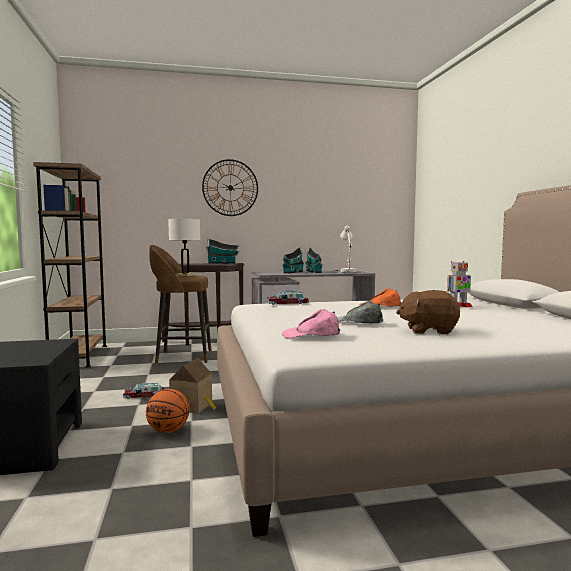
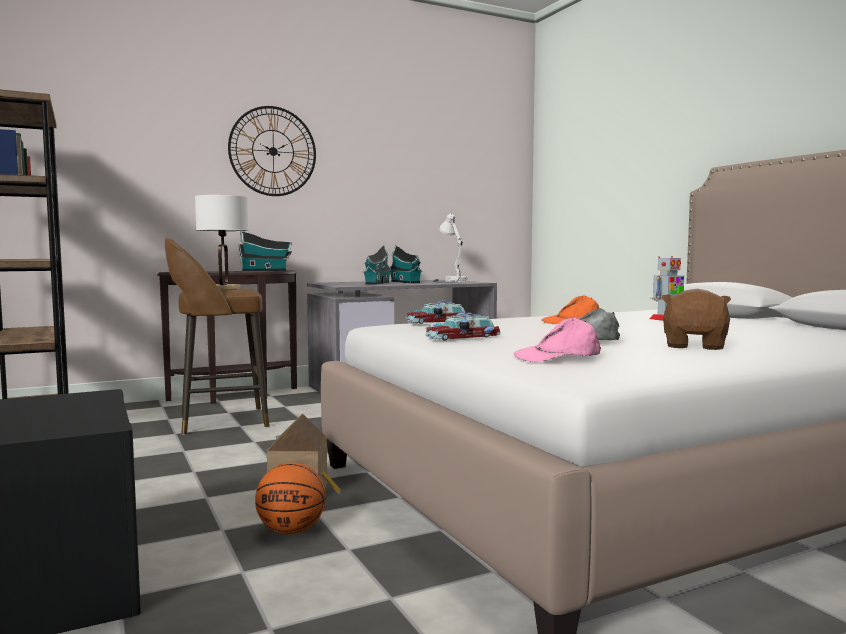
camera: 15 degrees left, 0 degrees up
(144, 395) = (205, 483): toy car -> toy car (464, 337)
(428, 330) = (695, 346): brown plush toy -> brown plush toy turned 120 degrees clockwise

